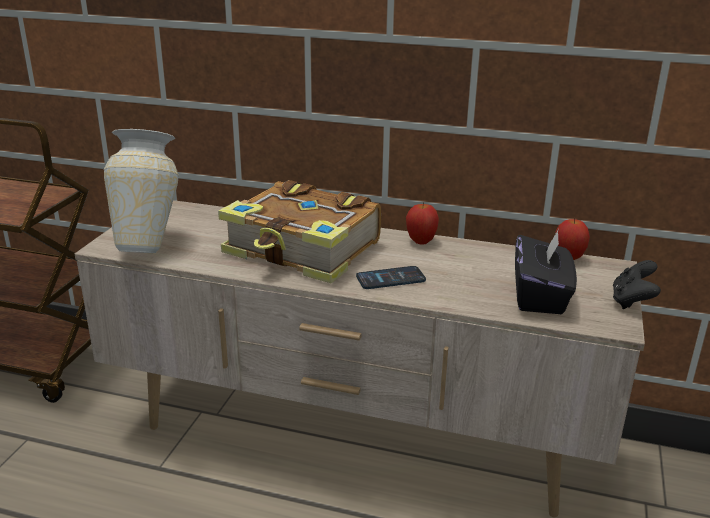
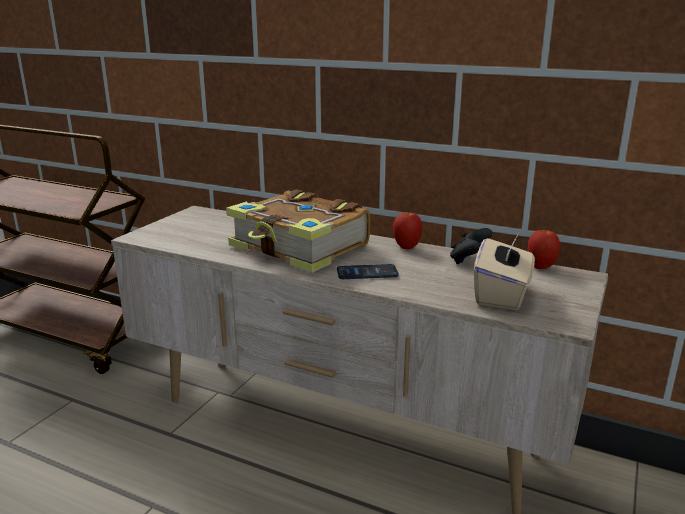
camera: 10 degrees right, 5 degrees down
(151, 244) = (174, 237): vase -> none
(540, 296) = (502, 295): black tissue box -> beige tissue box
(632, 301) = (591, 305): black game controller -> black game controller (468, 260)

